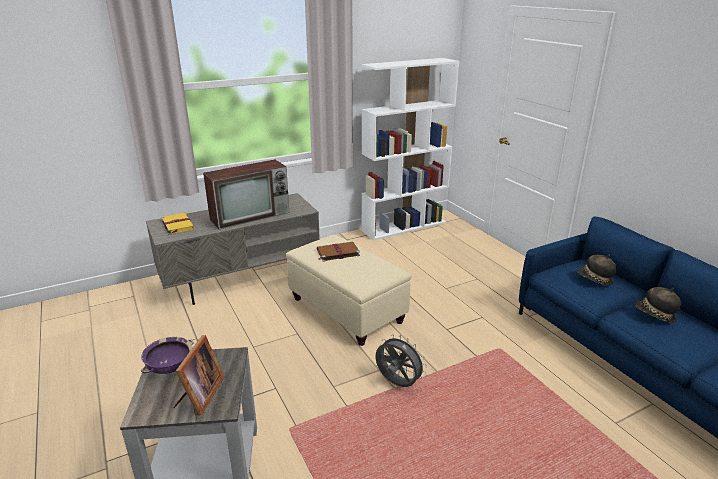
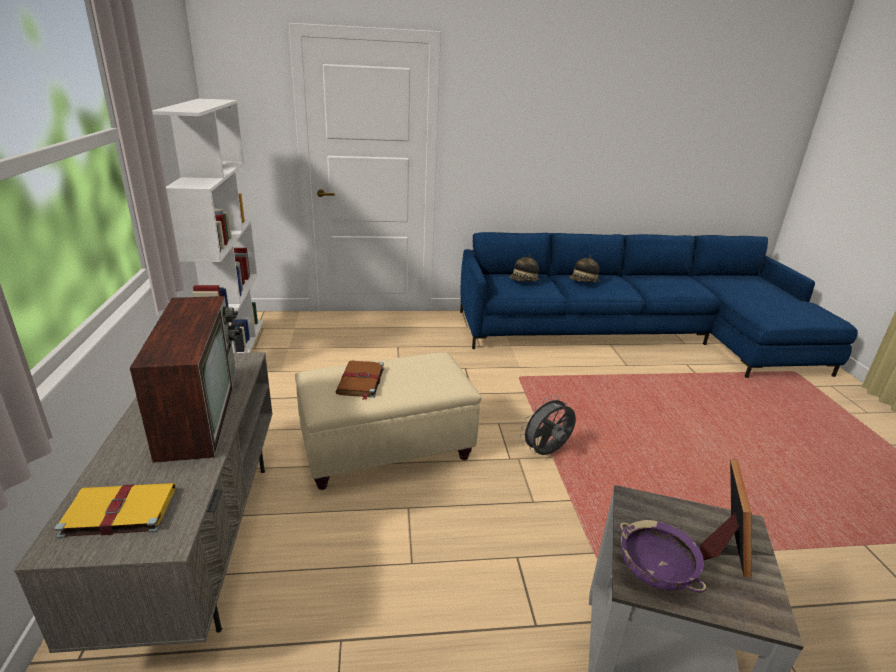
camera: 70 degrees left, 0 degrees up
(199, 396) = (722, 545): picture frame -> picture frame turned 75 degrees clockwise

